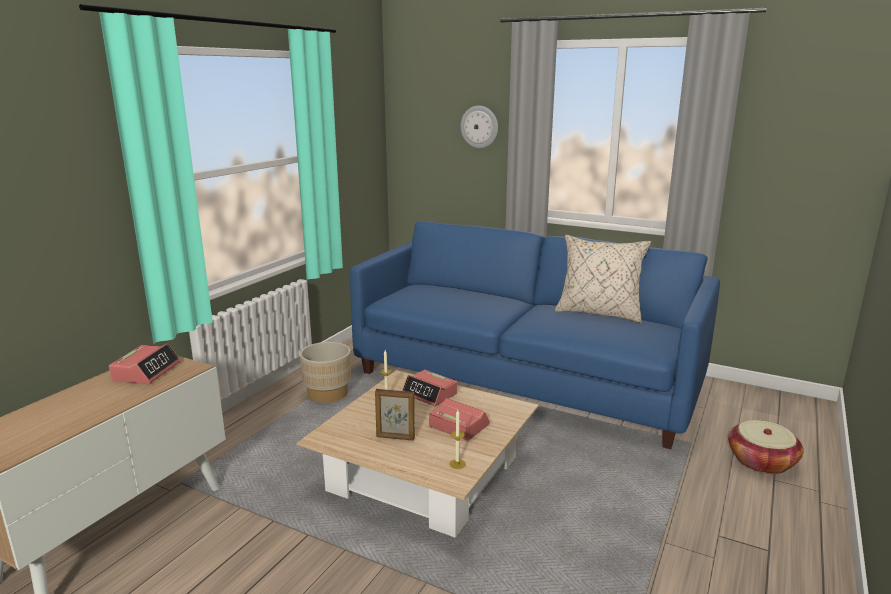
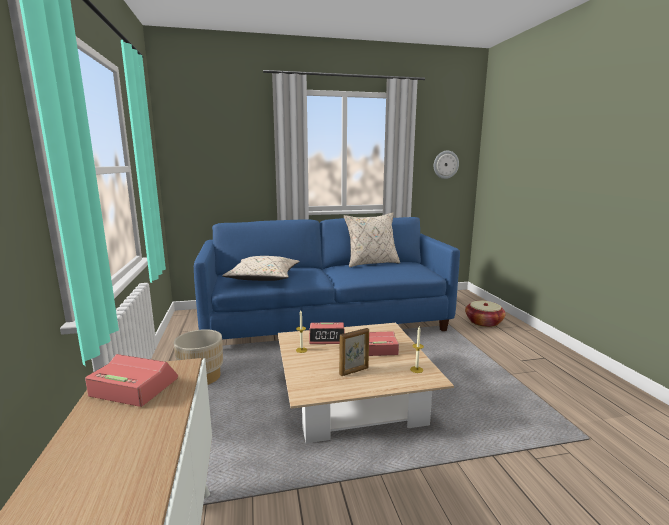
camera: 40 degrees left, 5 degrees down
(146, 371) = (134, 387): alarm clock -> alarm clock turned 45 degrees counterclockwise
(432, 301) = (263, 278): none -> beige pillow
(479, 127) = (246, 150): wall clock -> wall clock (445, 164)

